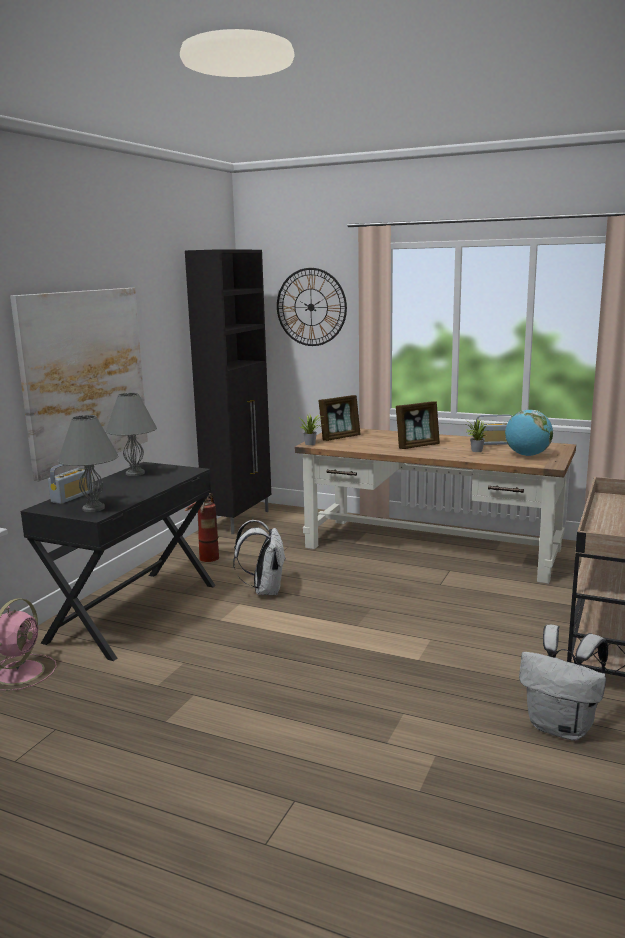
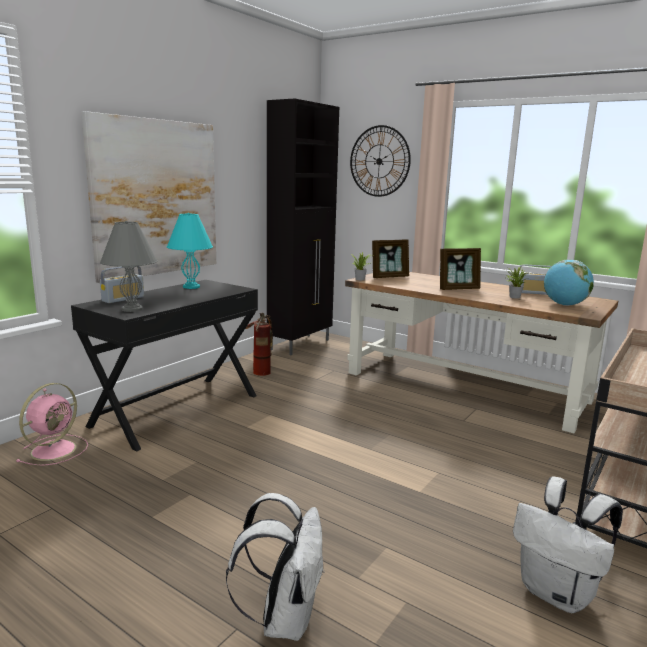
camera: 10 degrees right, 0 degrees up
(135, 473) = (191, 287): grey table lamp -> turquoise table lamp
(264, 590) = (297, 406): white backpack -> white backpack (284, 618)

